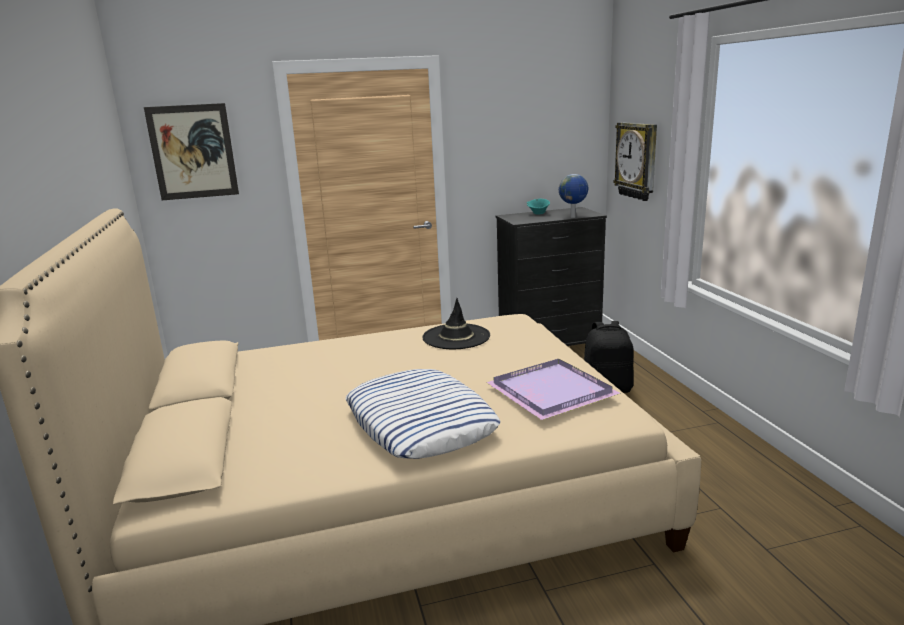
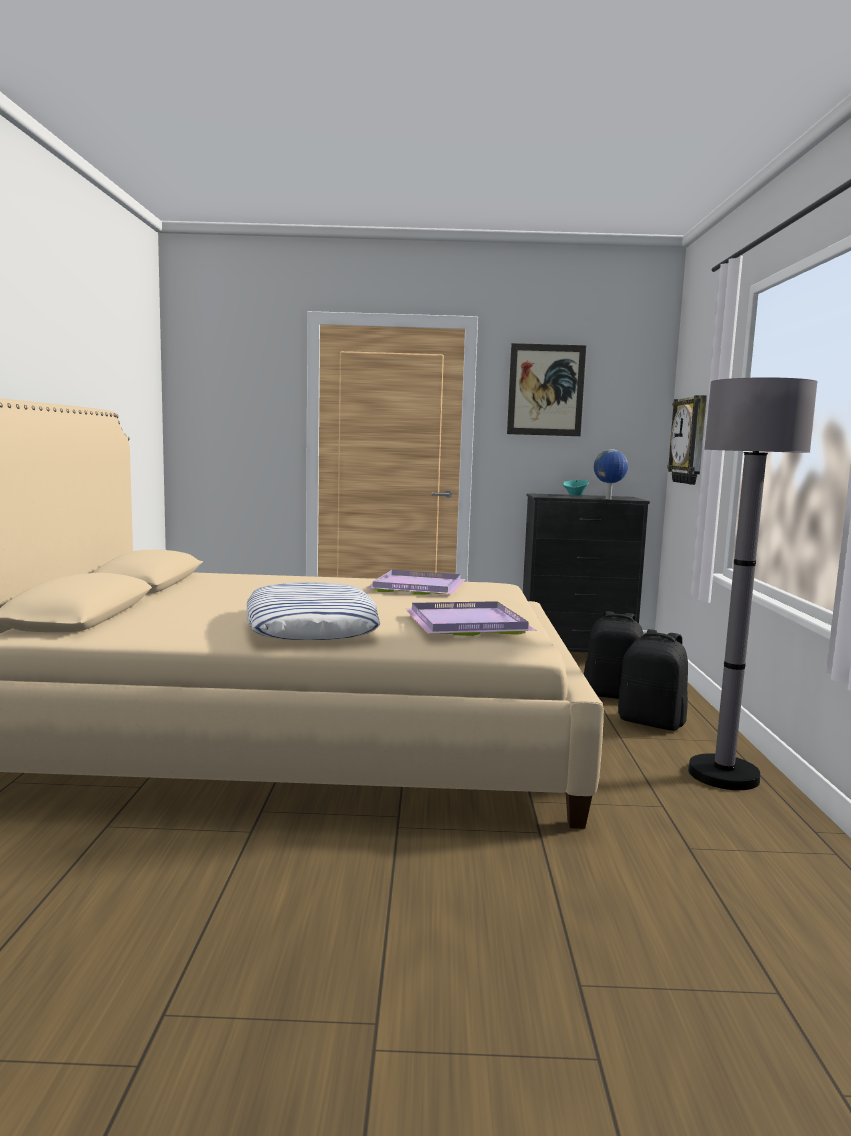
camera: 15 degrees right, 10 degrees down
(193, 152) = (221, 392): picture -> picture (546, 390)
(456, 337) = (420, 587): black hat -> purple tray
(654, 414) = (652, 722): none -> black backpack
(739, 461) = (723, 775): none -> grey floor lamp

